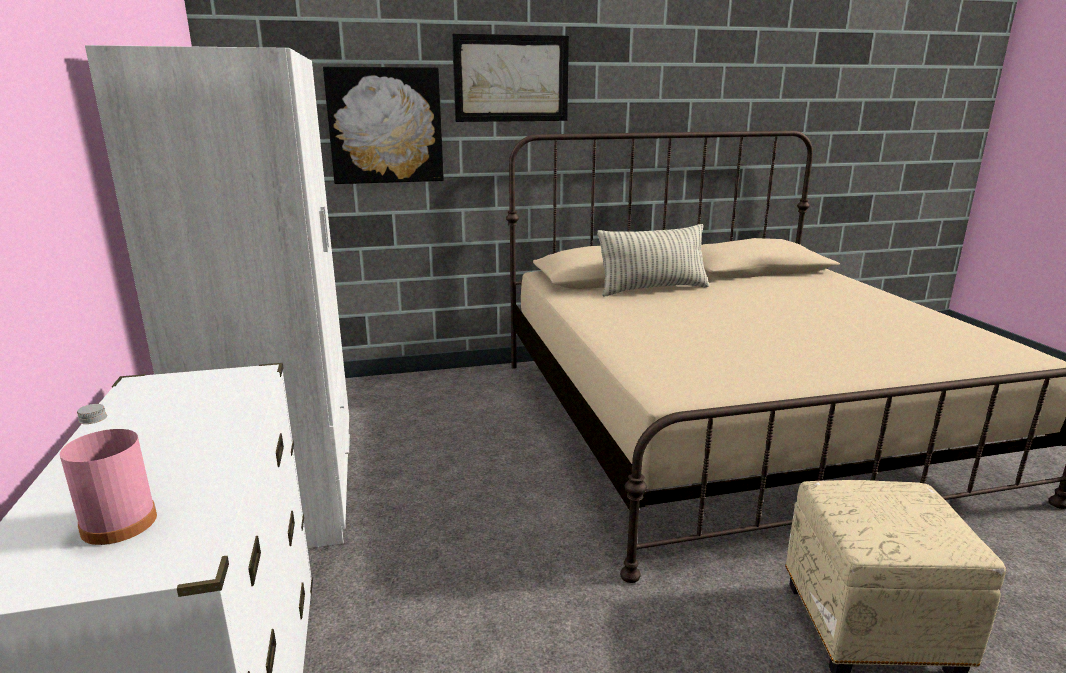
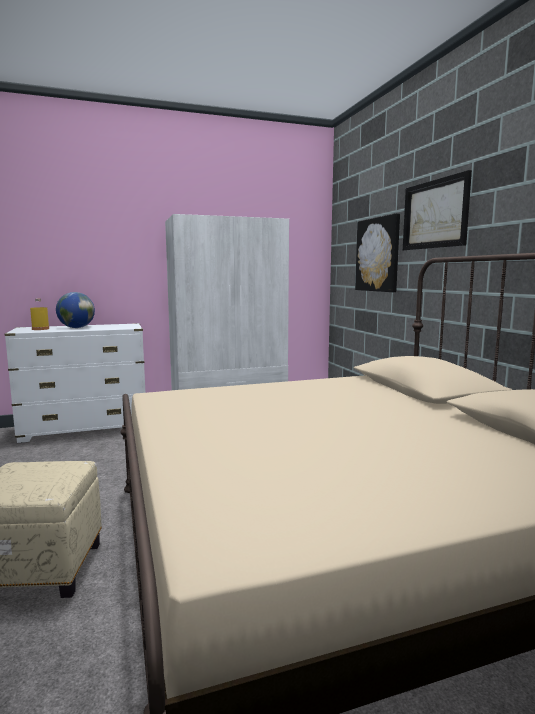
camera: 85 degrees right, 10 degrees down
(119, 523) = (40, 329): pink bottle -> yellow bottle
(158, 454) = (76, 328): none -> globe
(653, 289) = (393, 396): pillow -> none

